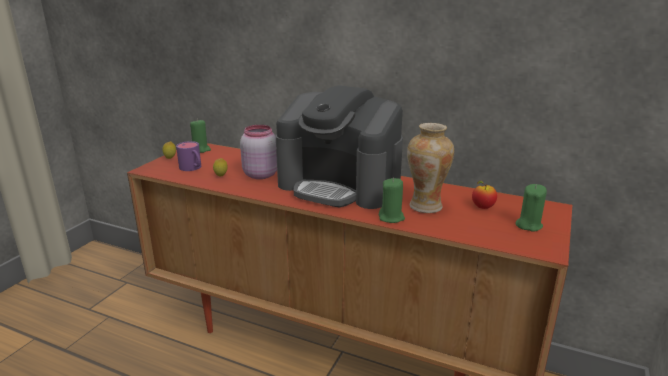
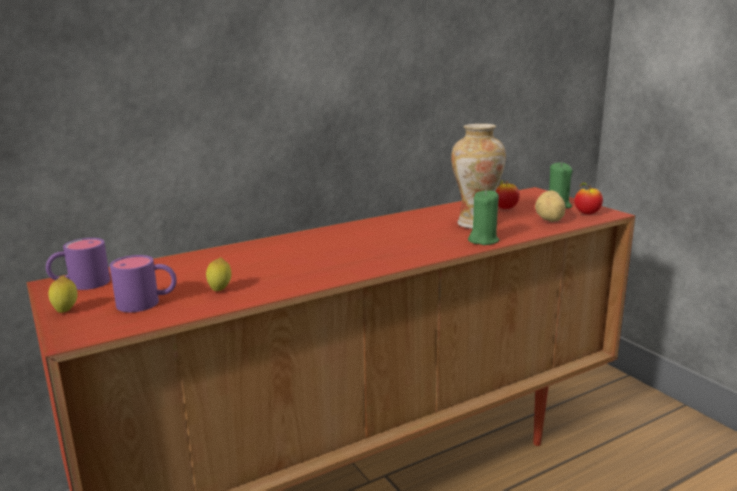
camera: 55 degrees left, 5 degrees down
(201, 149) = (80, 284): green candle -> purple mug
(260, 174) = (260, 268): pink jar -> none
(340, 185) = (369, 240): coffee machine -> none
(483, 230) = (550, 220): none -> potato
(528, 242) = (587, 214): none -> apple

